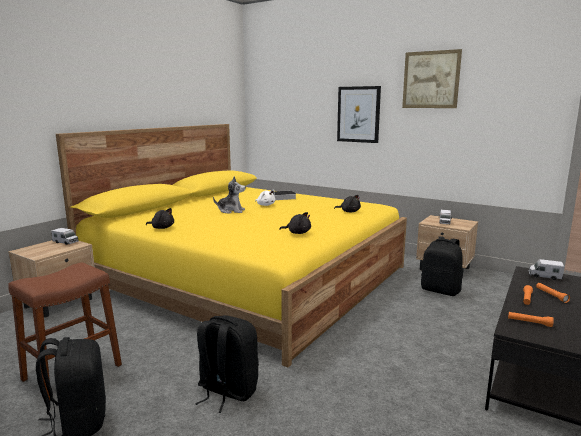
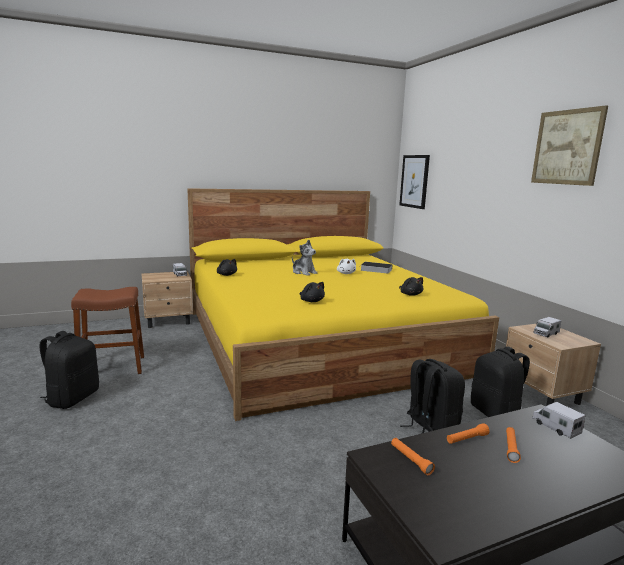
camera: 35 degrees right, 0 degrees up
(227, 391) = (170, 418): black backpack -> black backpack (430, 427)
(358, 114) = (488, 188): picture -> picture (414, 181)

